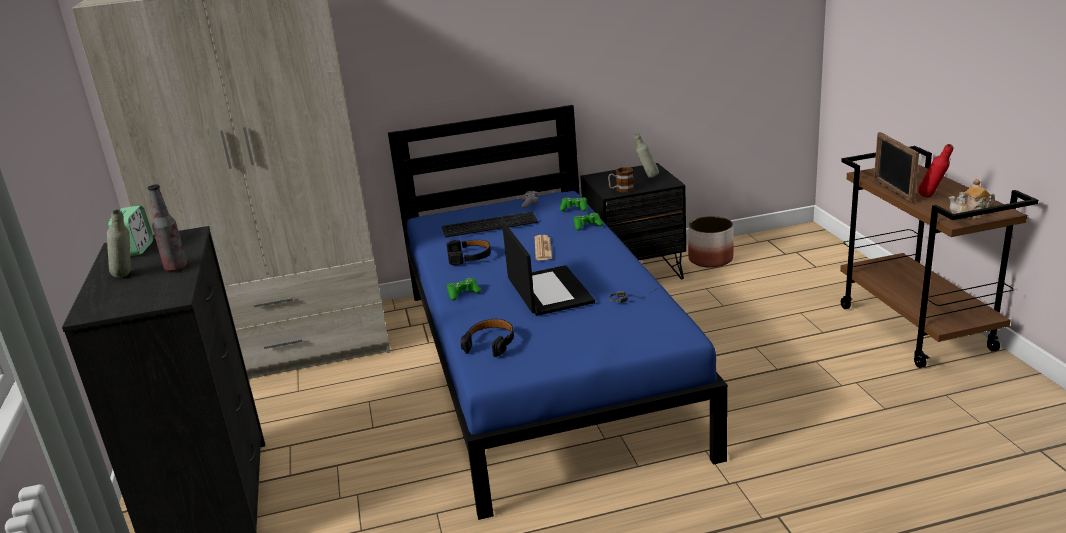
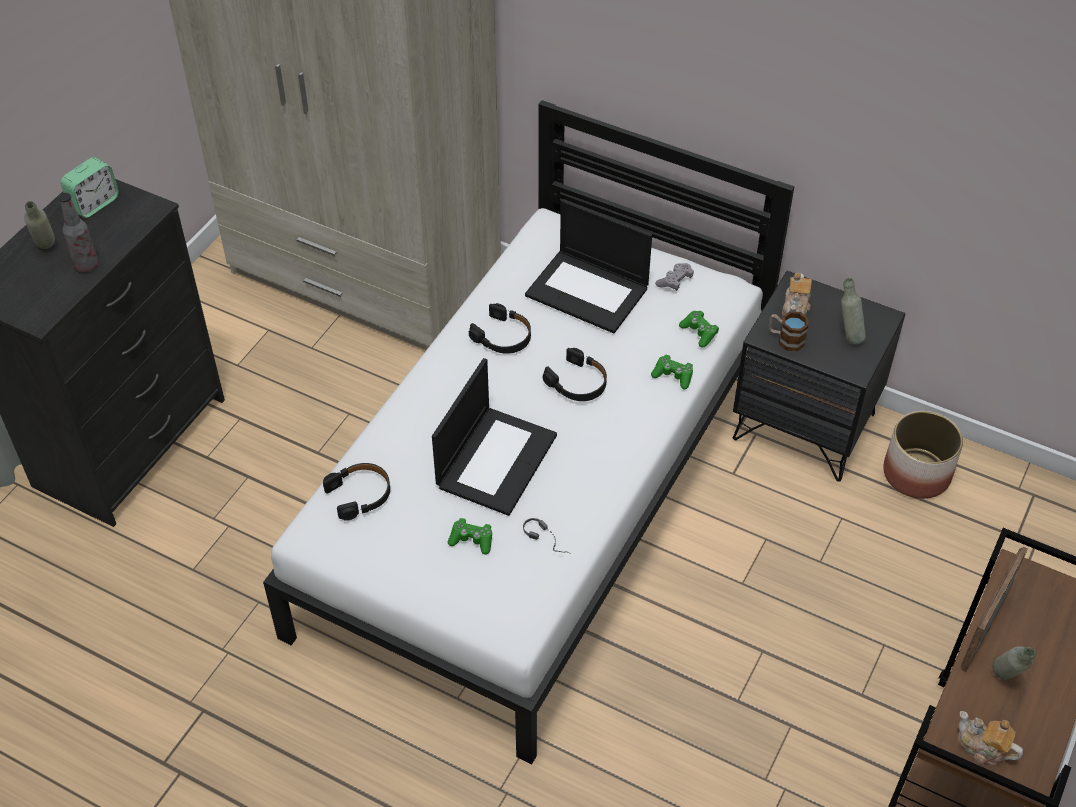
camera: 40 degrees right, 25 degrees up
(463, 293) = (428, 395): green game controller -> green game controller (471, 540)
(490, 224) = (589, 291): keyboard -> laptop
(543, 248) = (578, 383): newspaper -> black headphones
(543, 365) = (538, 495): blue bed -> white bed
(607, 181) = (796, 307): none -> teapot
(932, 197) = (1004, 681): red bottle -> grey bottle

